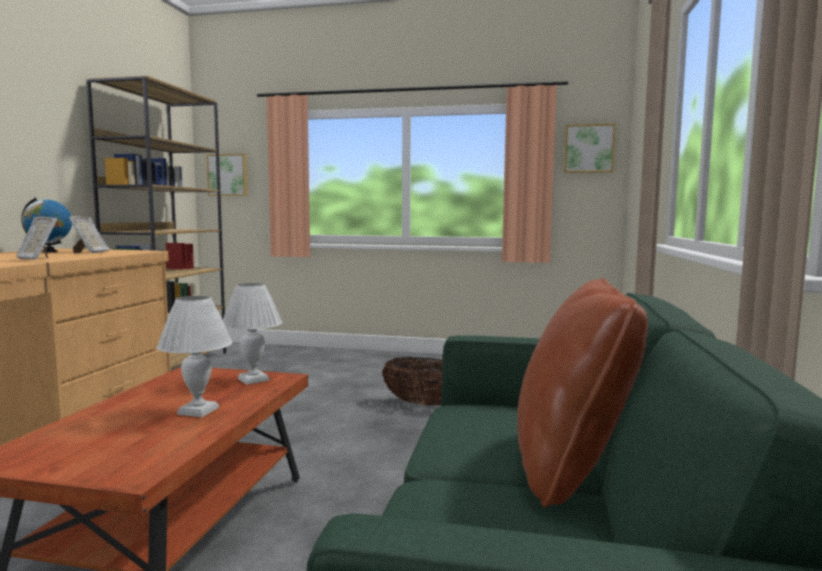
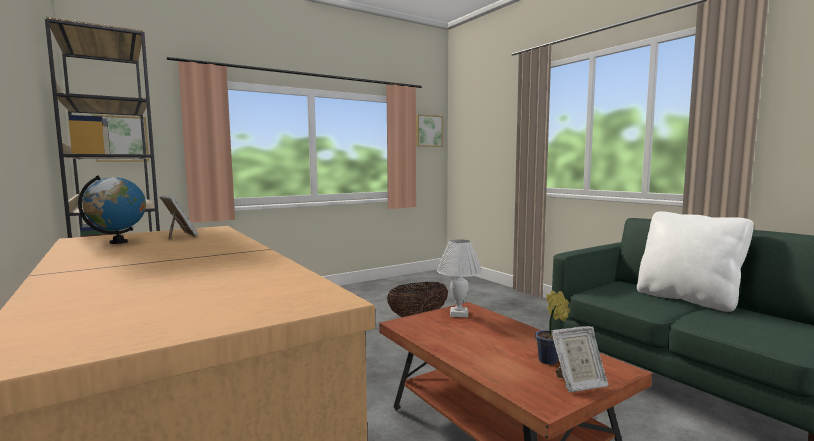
camera: 45 degrees left, 0 degrees up
(38, 259) = (219, 248): picture frame -> picture frame (578, 384)
(130, 440) = (550, 361): none -> potted plant
(198, 410) = (509, 337): white table lamp -> none
(571, 468) = (687, 299): brown pillow -> white pillow

